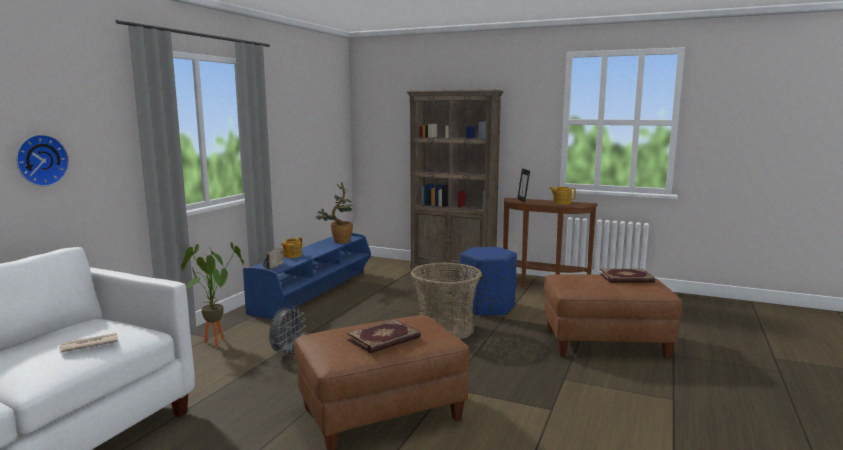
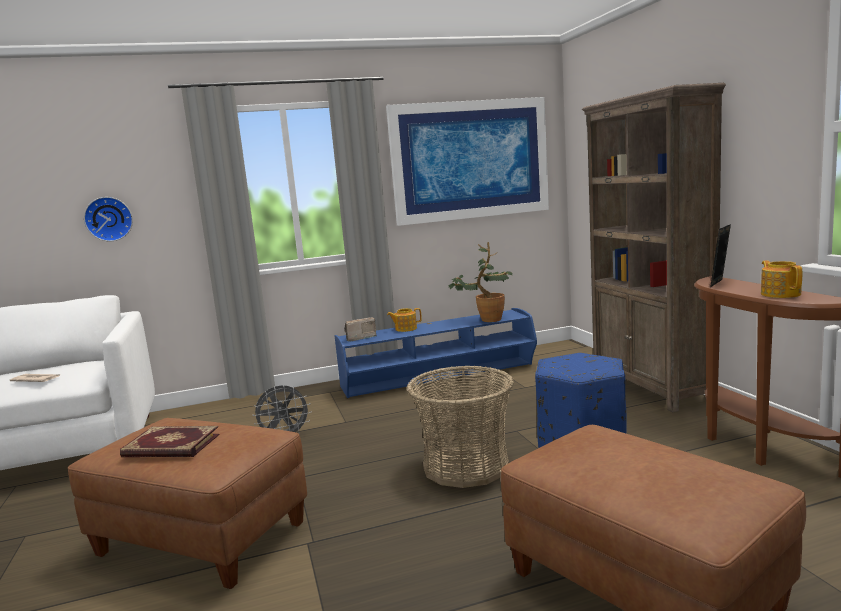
camera: 50 degrees right, 0 degrees up
(215, 340) = (271, 406): potted plant -> none
(307, 118) = (470, 160): none -> picture
(626, 278) = (688, 473): book -> none

